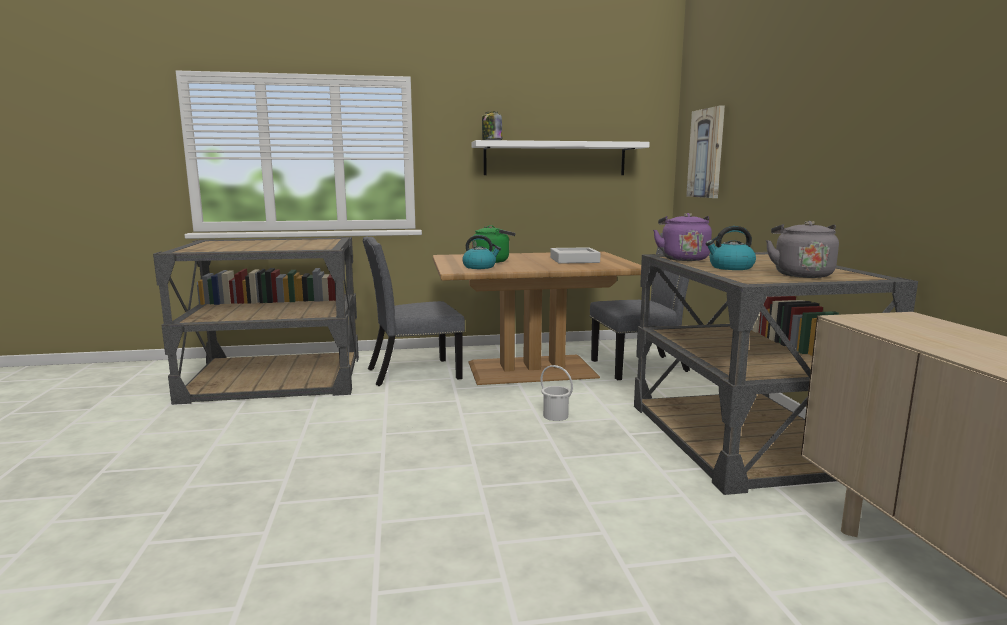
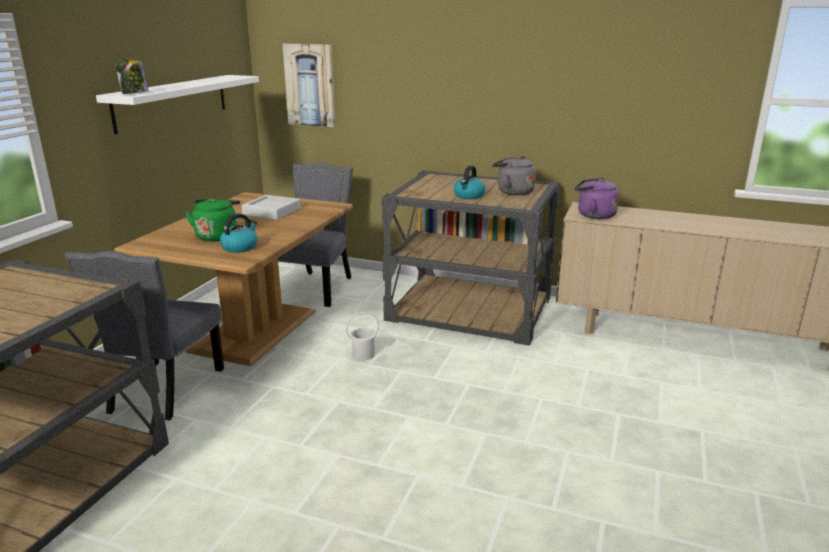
camera: 60 degrees left, 10 degrees up
(682, 259) = (420, 194): purple kettle -> purple kettle (593, 215)

